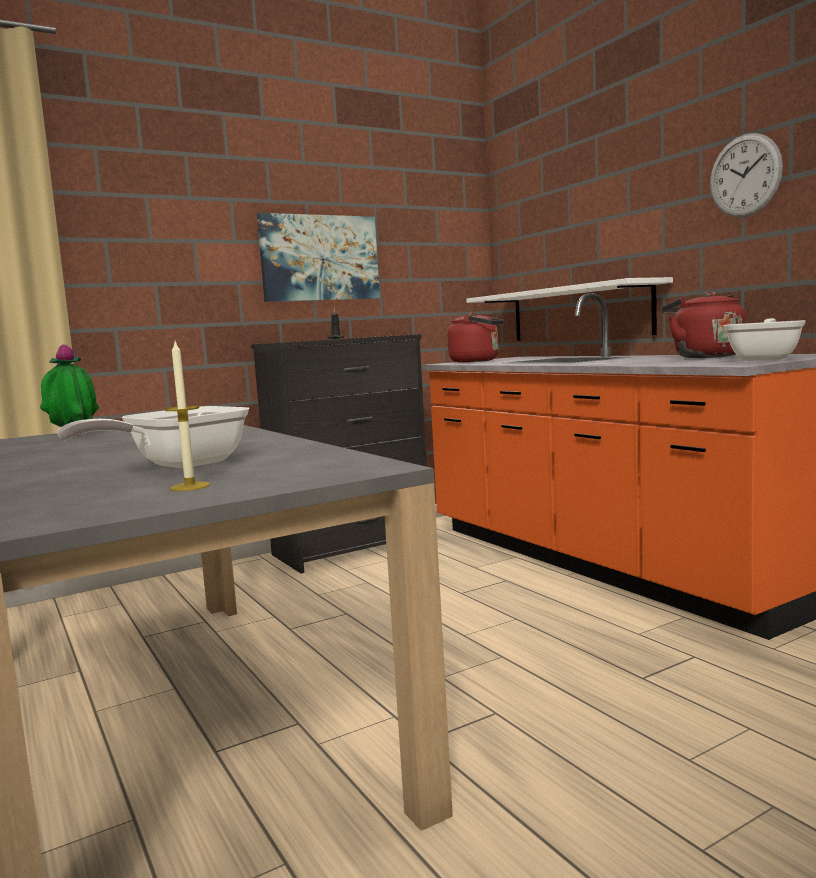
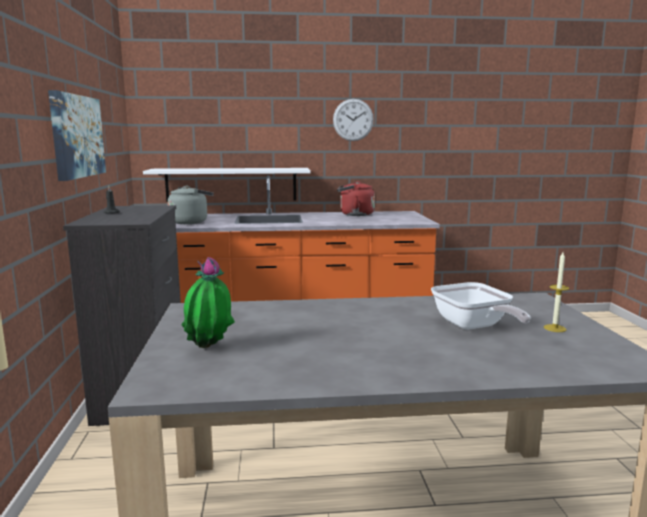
camera: 65 degrees left, 5 degrees up
(477, 361) = (190, 222): red kettle -> grey kettle
(766, 359) = (404, 216): frying pan -> none

